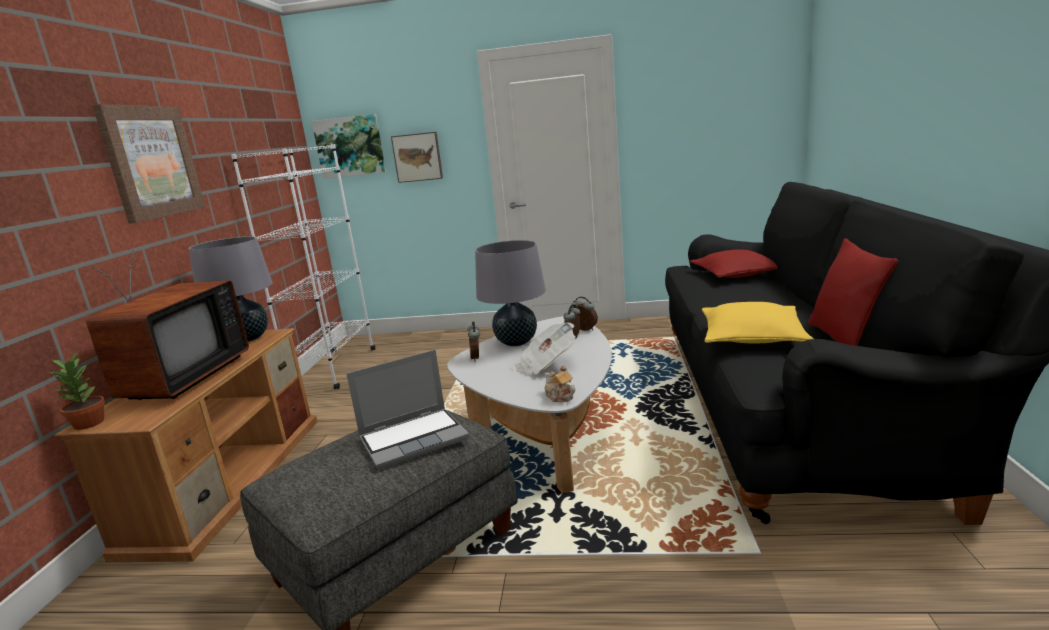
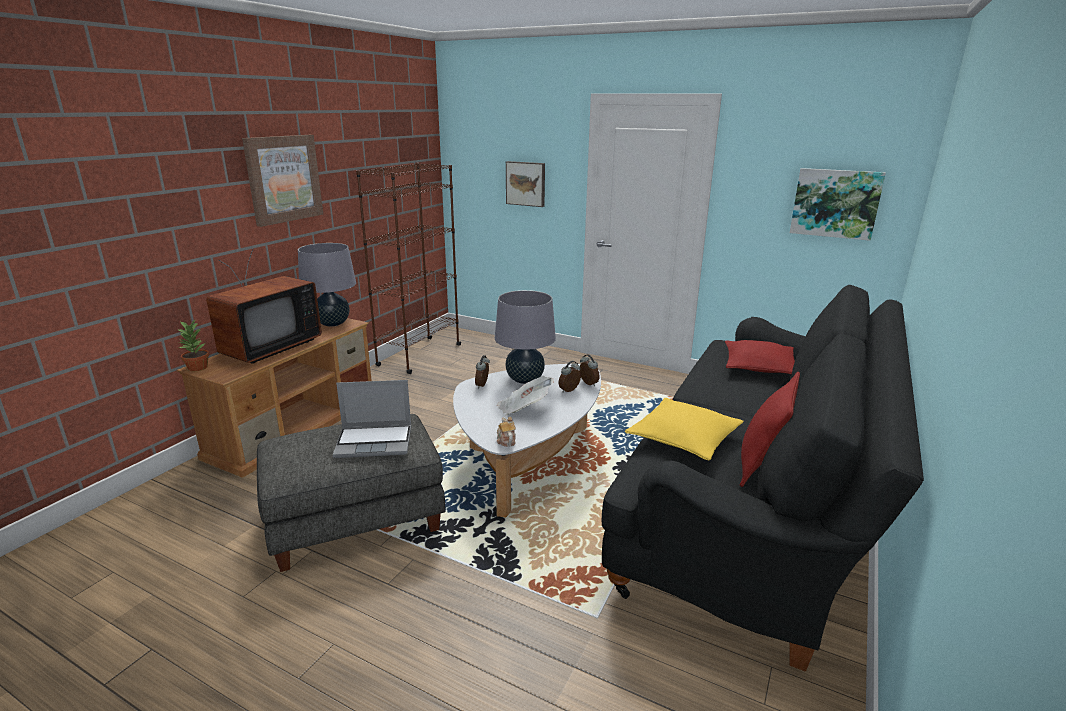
camera: 20 degrees right, 5 degrees up
(335, 369) = (419, 355): white bookcase -> brown bookcase
(350, 146) = (473, 164): picture -> picture (835, 203)

